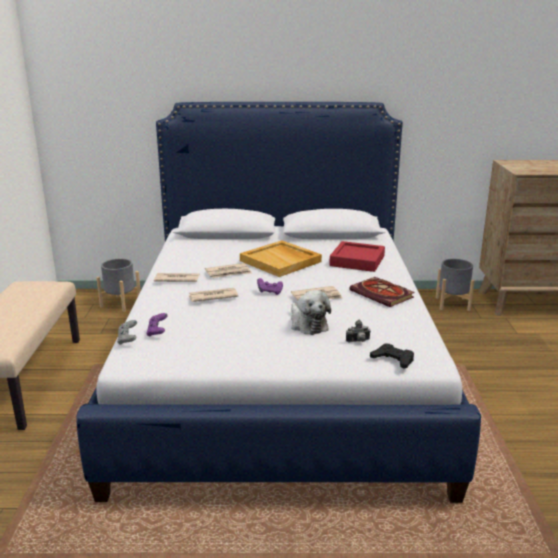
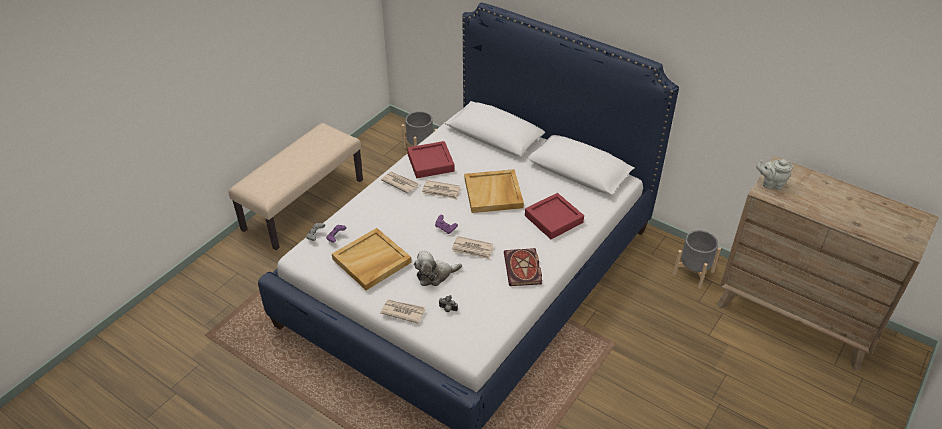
camera: 35 degrees right, 20 degrees up
(190, 260) = (430, 163): none -> red tray
(212, 297) = (402, 216): newspaper -> newspaper (403, 311)
(226, 335) = (371, 261): none -> beige tray
(307, 324) = (435, 275): plush toy -> plush toy turned 60 degrees clockwise
(393, 359) = (449, 337): black game controller -> none
(518, 168) = (771, 184): none -> grey teapot

